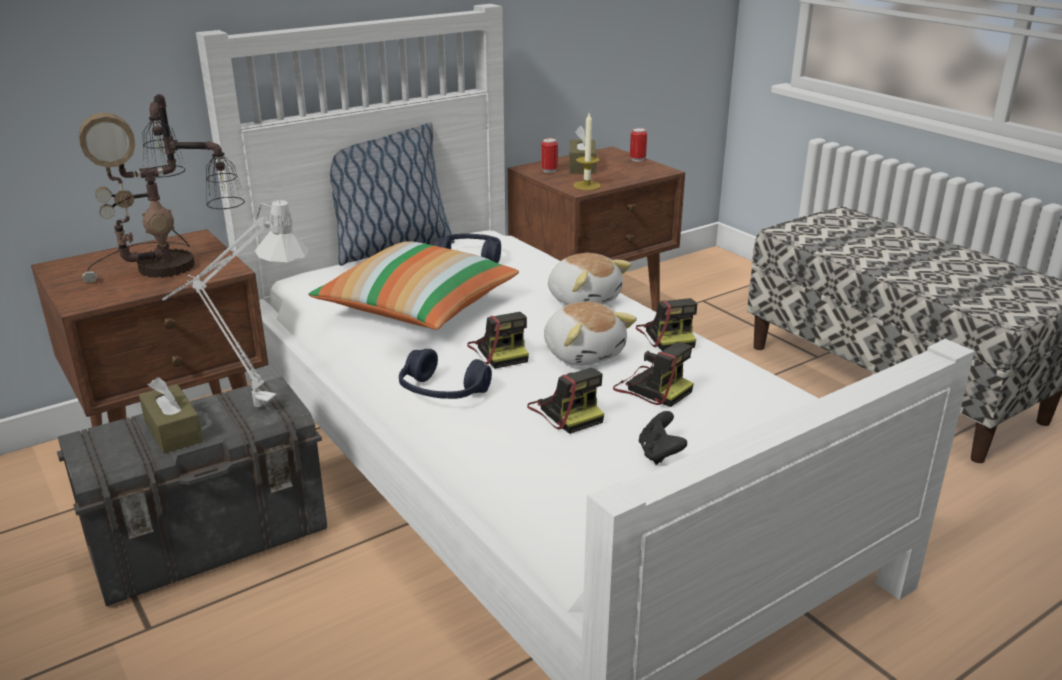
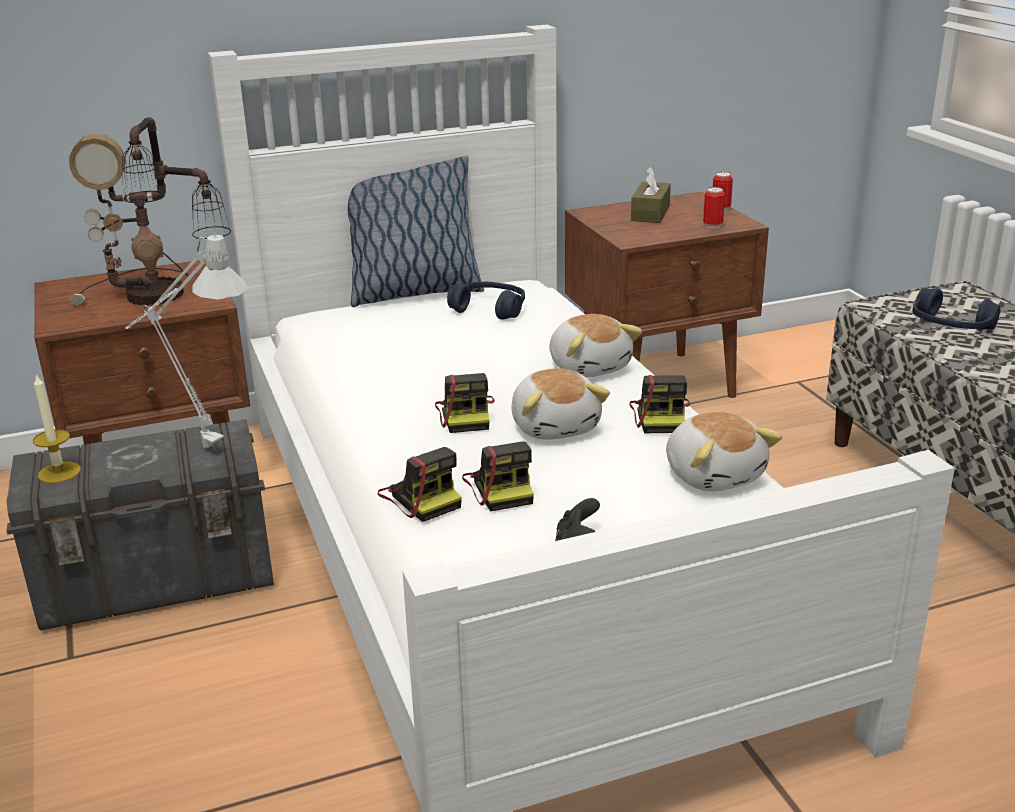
camera: 15 degrees right, 0 degrees up
(173, 431) = (118, 462): brown tissue box -> none
(418, 308) = (405, 360): pillow -> none
(442, 392) = (383, 452): blue headphones -> blue headphones (950, 327)
(549, 170) = (609, 216): can -> can (712, 225)
(587, 185) = (641, 236): candle -> candle (59, 472)
(651, 388) = (609, 473): camera -> camera (421, 497)
(738, 380) = (714, 474): none -> plush toy

